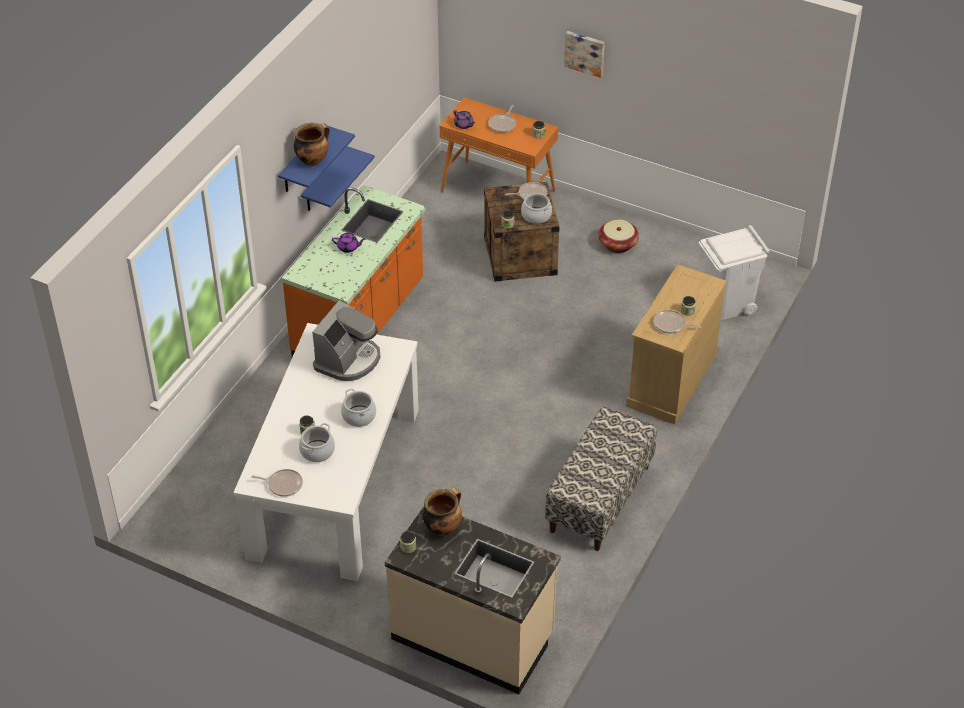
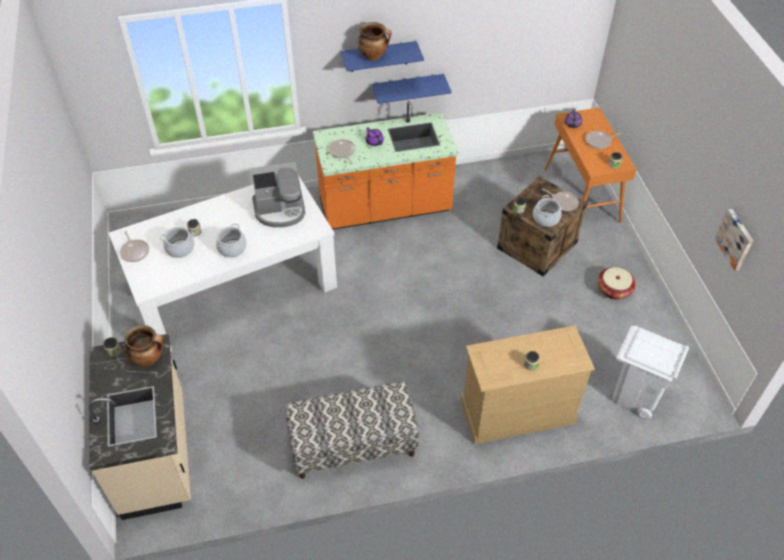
camera: 50 degrees right, 5 degrees up
(585, 53) = (673, 113): picture -> picture (735, 239)
(671, 324) = (503, 363): frying pan -> frying pan (342, 152)

